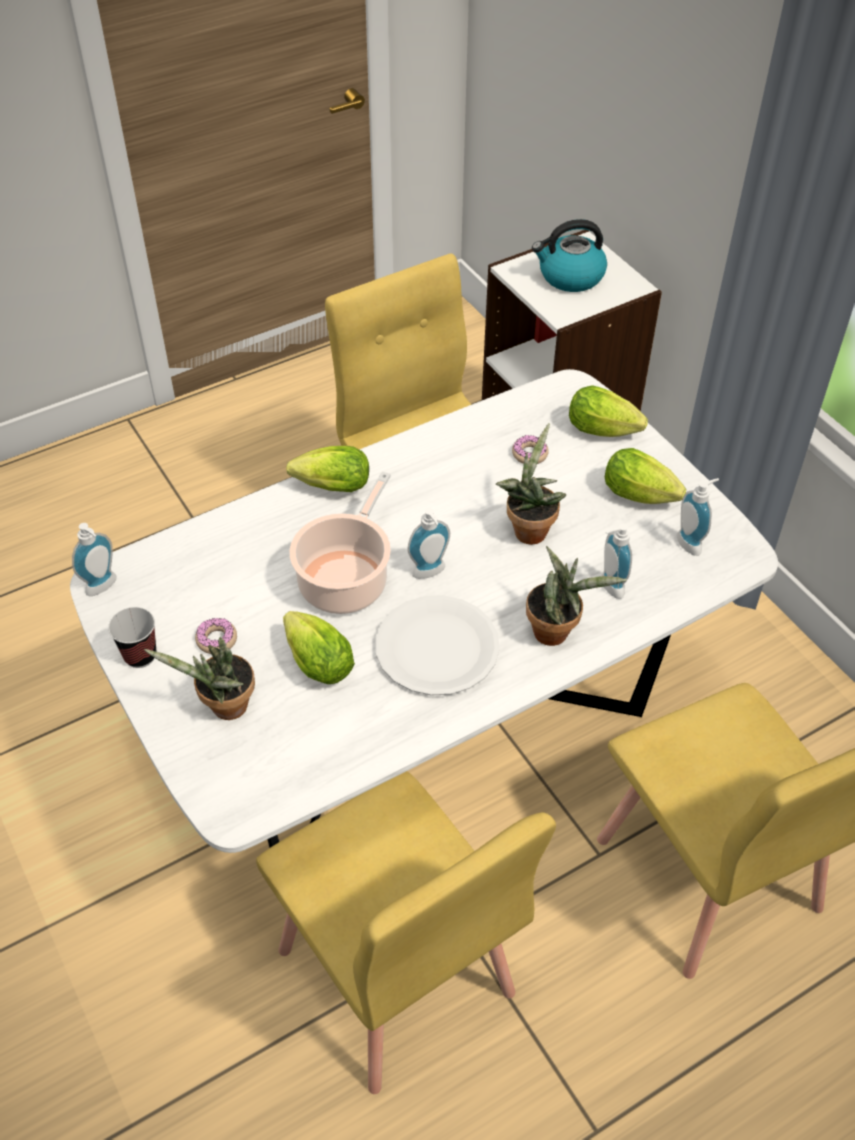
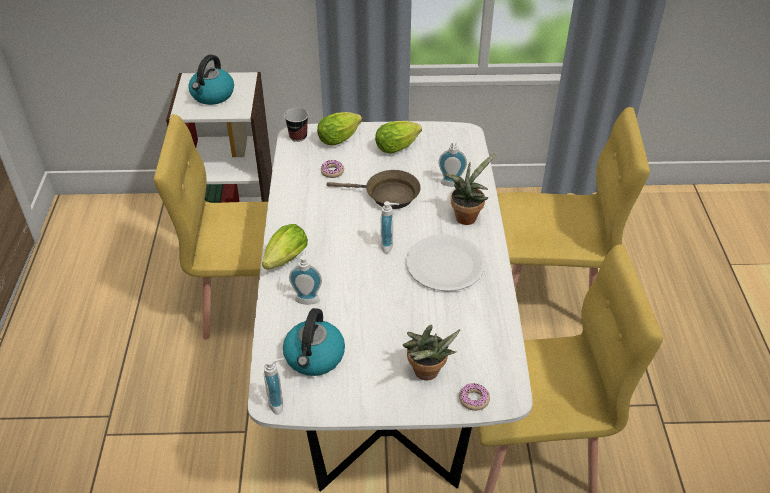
camera: 60 degrees left, 5 degrees down
(140, 655) = (354, 402): cup -> cup (298, 136)
(189, 587) = (314, 357): none -> kettle
(216, 640) = (369, 359): donut -> donut (474, 399)
(315, 660) = (418, 319): lettuce -> none
(345, 579) = (366, 282): cooking pot -> none
(528, 529) = (387, 195): potted plant -> brown frying pan
(692, 542) = (443, 145): soap dispenser -> soap dispenser (307, 298)

